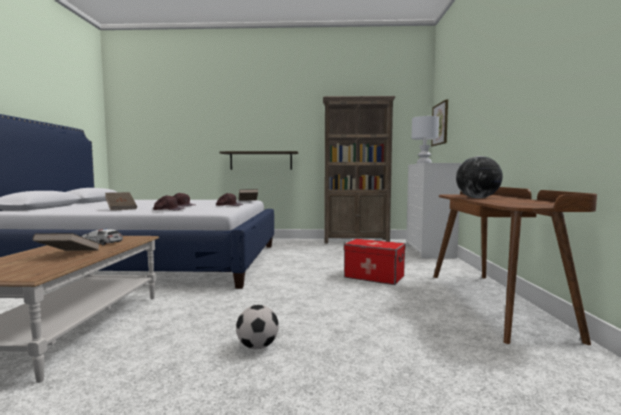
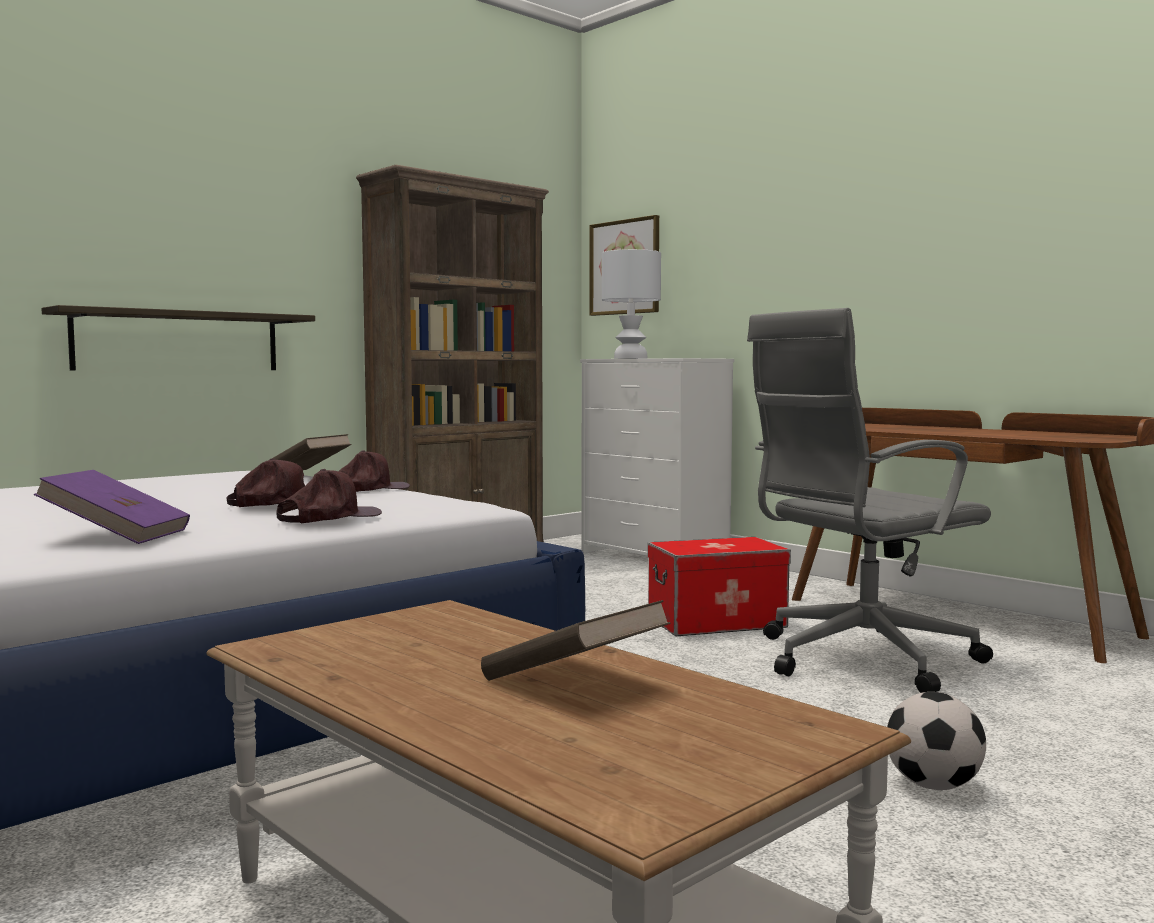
camera: 45 degrees left, 0 degrees up
(101, 242) = (435, 644): toy car -> none
(121, 208) = (117, 536): brown book -> purple book
(383, 303) = (859, 659): none -> grey office chair
(477, 198) = (928, 431): globe -> none

